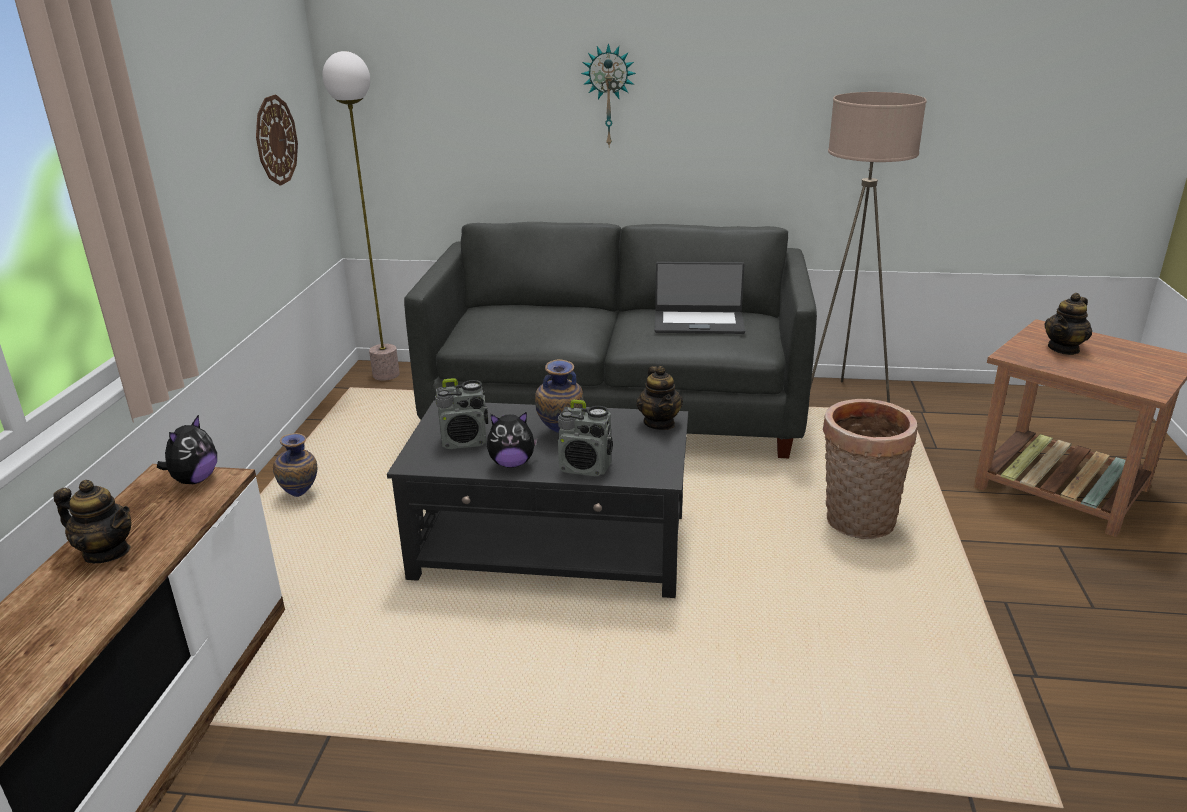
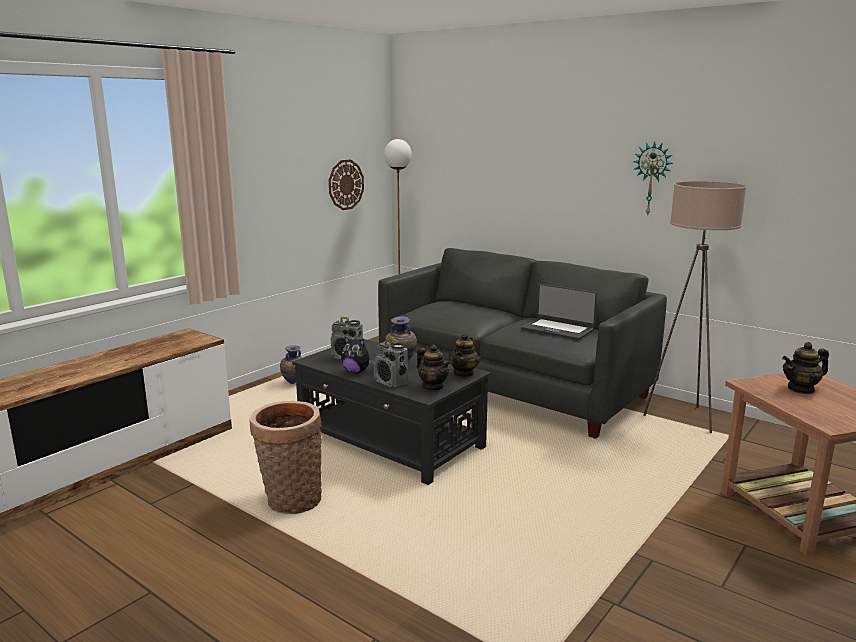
camera: 30 degrees right, 10 degrees down
(107, 552) = (128, 353): teapot -> teapot (433, 386)
(194, 480) = (195, 337): plush toy -> none
(609, 96) = (546, 175): wall clock -> wall clock (652, 178)
(857, 523) = (598, 485): basket -> basket (290, 501)

